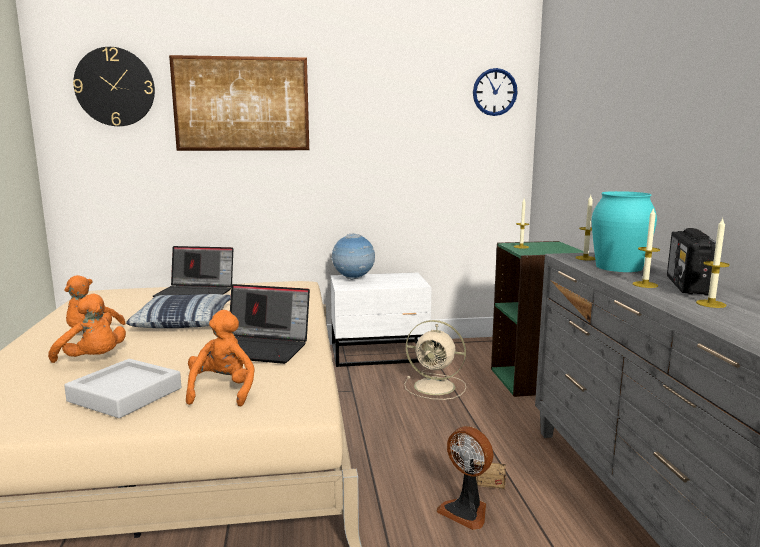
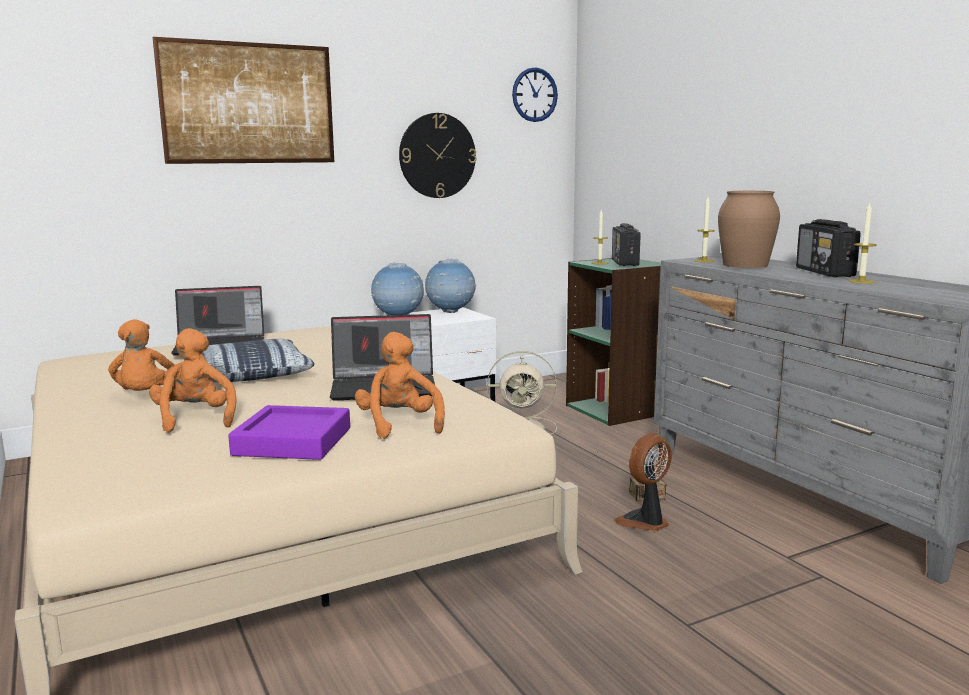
camera: 20 degrees left, 0 degrees up
(93, 360) = (195, 419): orange plush toy -> orange plush toy turned 120 degrees counterclockwise
(115, 87) = (76, 77): wall clock -> wall clock (437, 156)
(125, 395) = (293, 441): grey tray -> purple tray
(401, 278) = (450, 313): none -> globe
(466, 511) = (645, 522): fan -> fan turned 120 degrees clockwise
(544, 248) = (625, 263): none -> radio
(618, 267) = (745, 264): turquoise vase -> brown vase
(645, 284) = (790, 274): candle -> none

